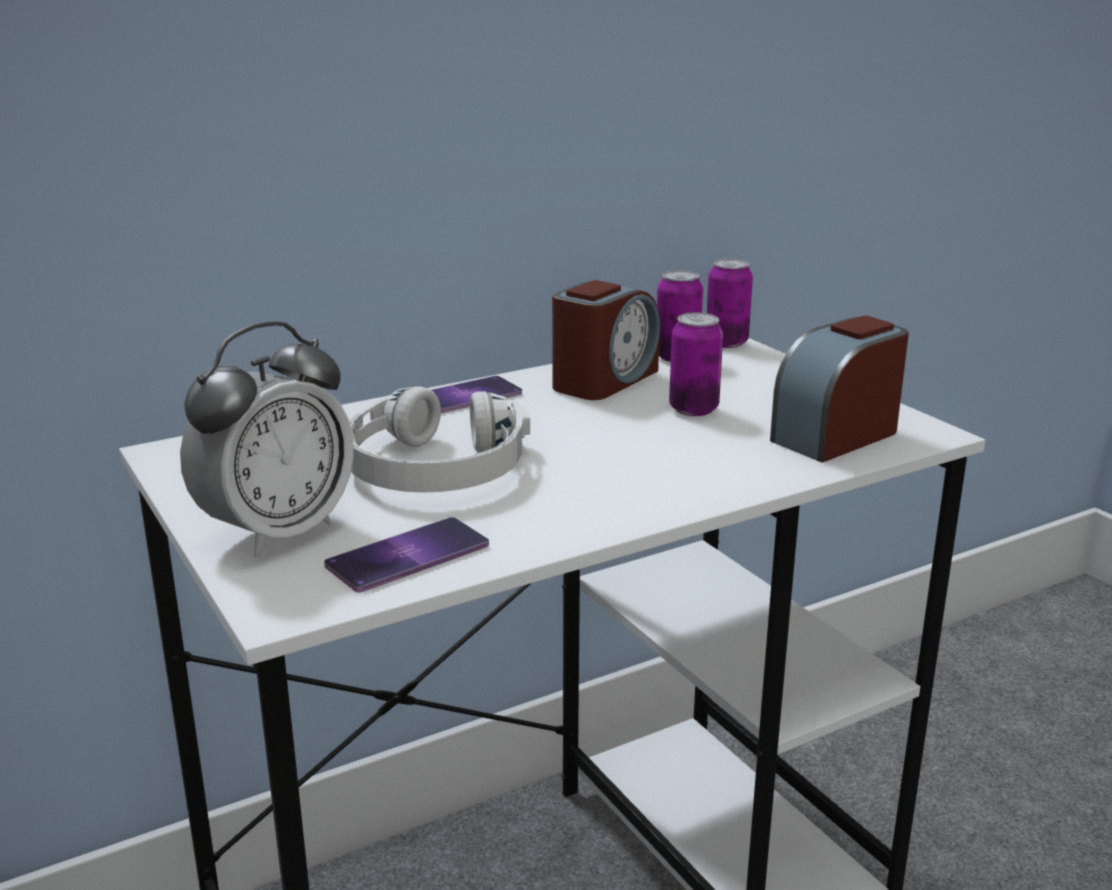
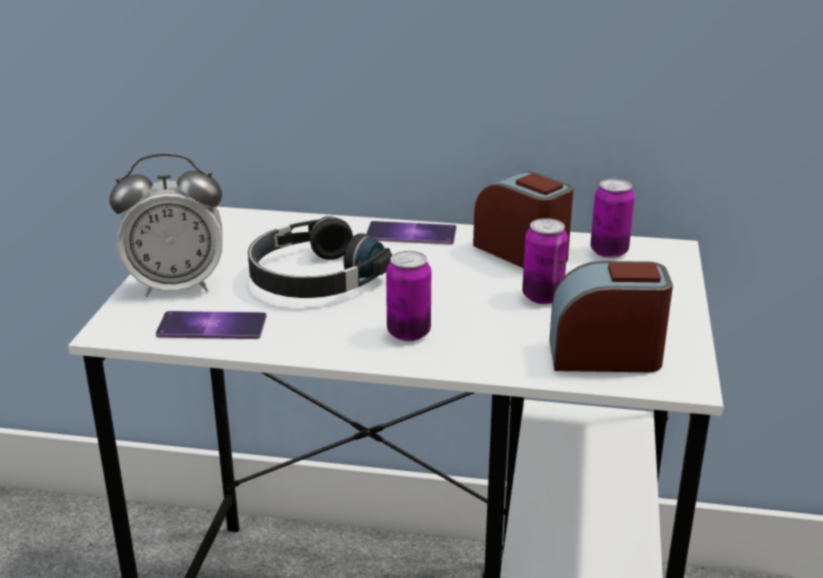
camera: 40 degrees right, 5 degrees up
(434, 469) = (313, 278): white headphones -> black headphones
(604, 380) = (522, 253): alarm clock -> alarm clock turned 120 degrees counterclockwise
(726, 343) = (670, 252): can -> can (408, 333)

